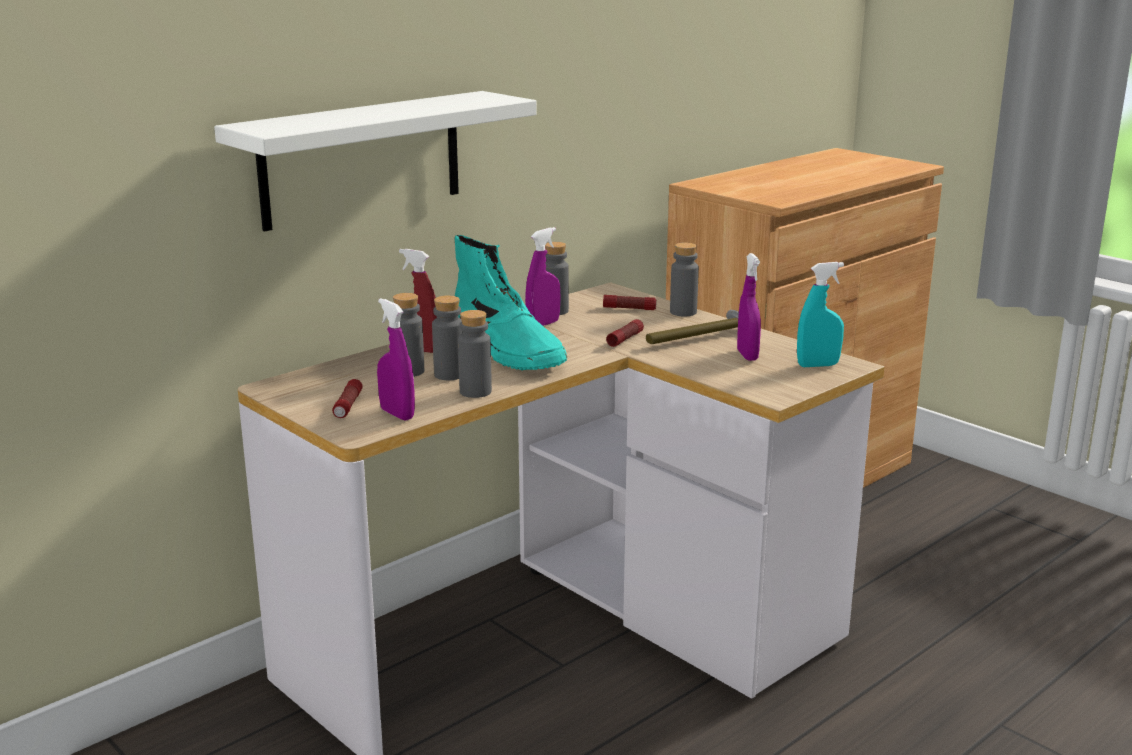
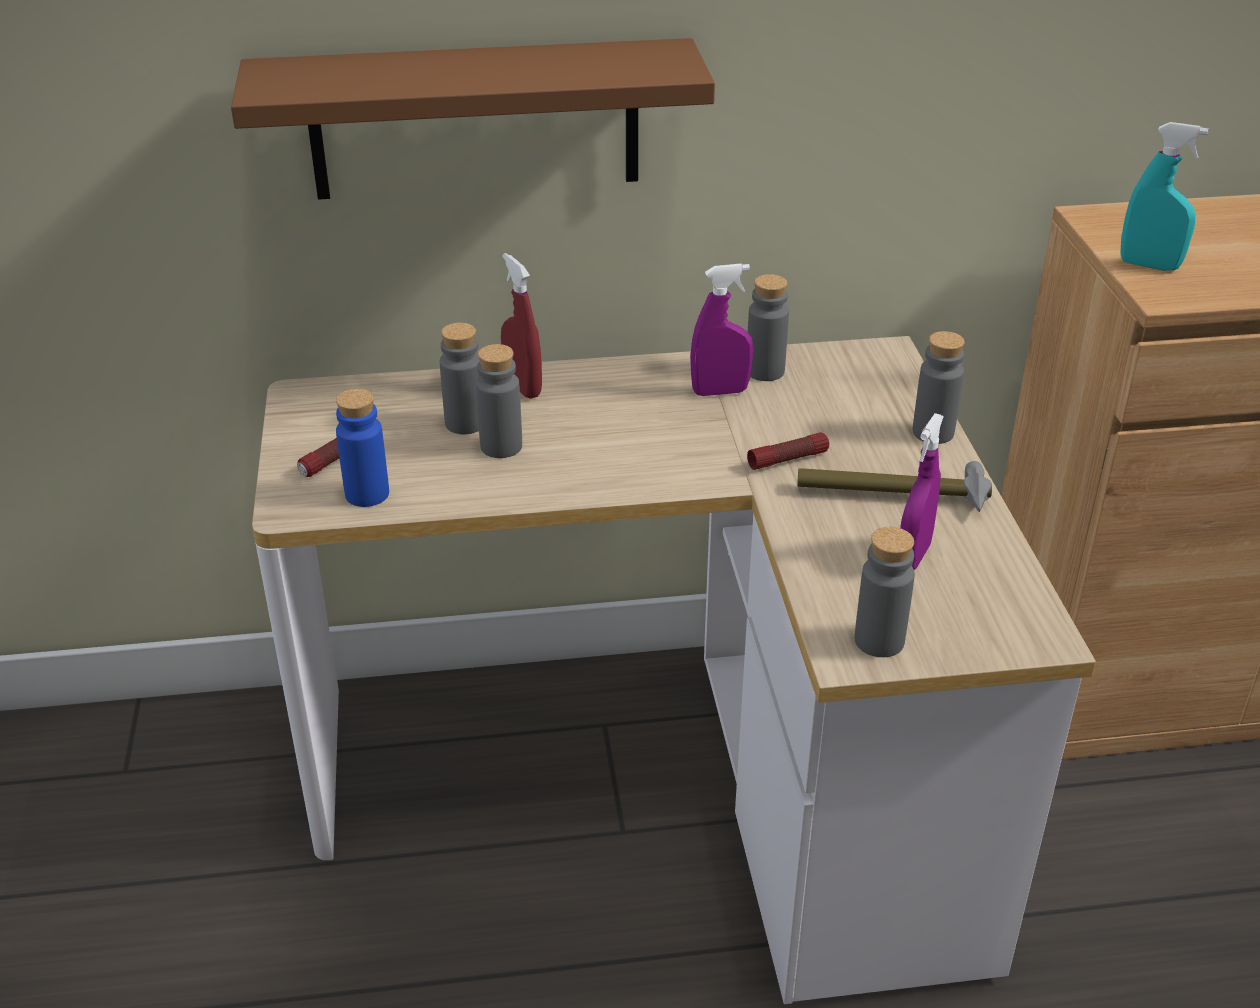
camera: 35 degrees right, 15 degrees up
(362, 159) = (475, 120): white shelf -> brown shelf
(397, 414) = (367, 494): purple spray bottle -> blue bottle
(475, 392) = (493, 489): grey bottle -> grey bottle (879, 641)
(509, 351) = (619, 428): turquoise boot -> none
(629, 309) = (867, 399): flashlight -> none
(818, 365) = (991, 618): turquoise spray bottle -> turquoise spray bottle (1149, 265)

